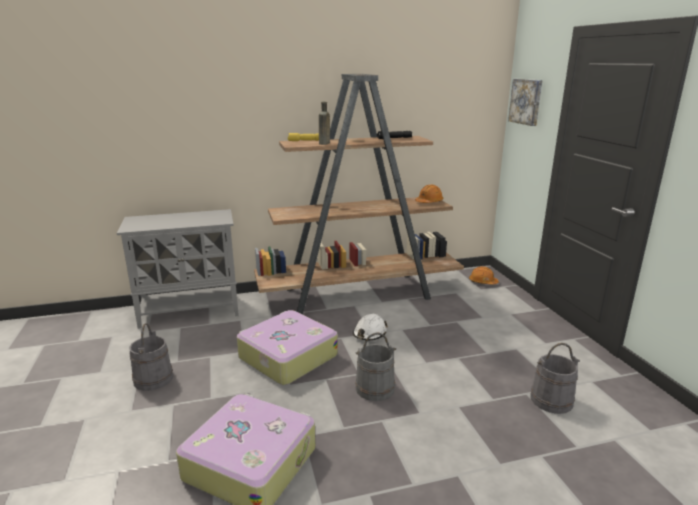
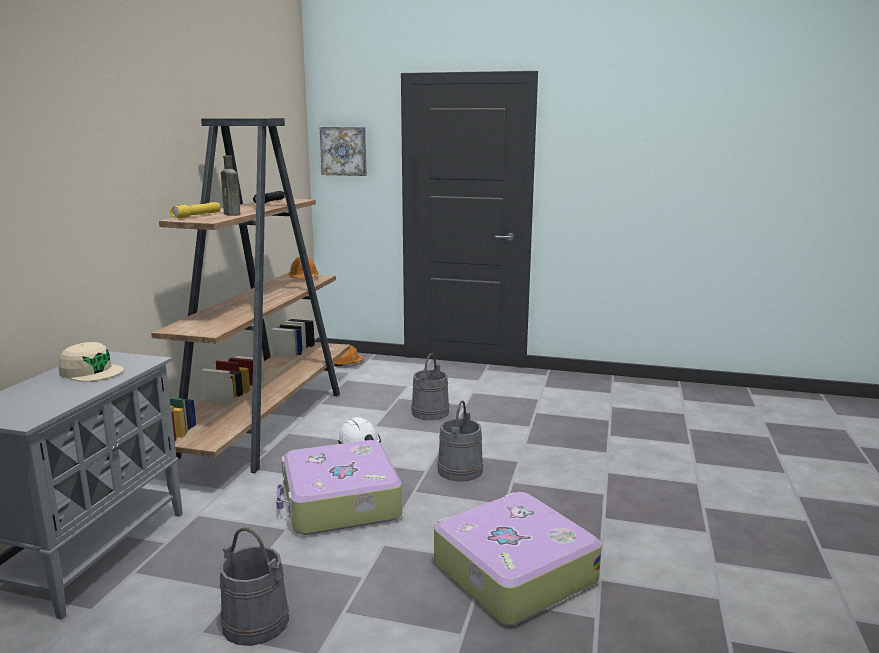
camera: 60 degrees left, 5 degrees down
(197, 218) = (91, 371): none -> beige cap
(551, 400) = (551, 407): grey bucket -> grey bucket (430, 412)

